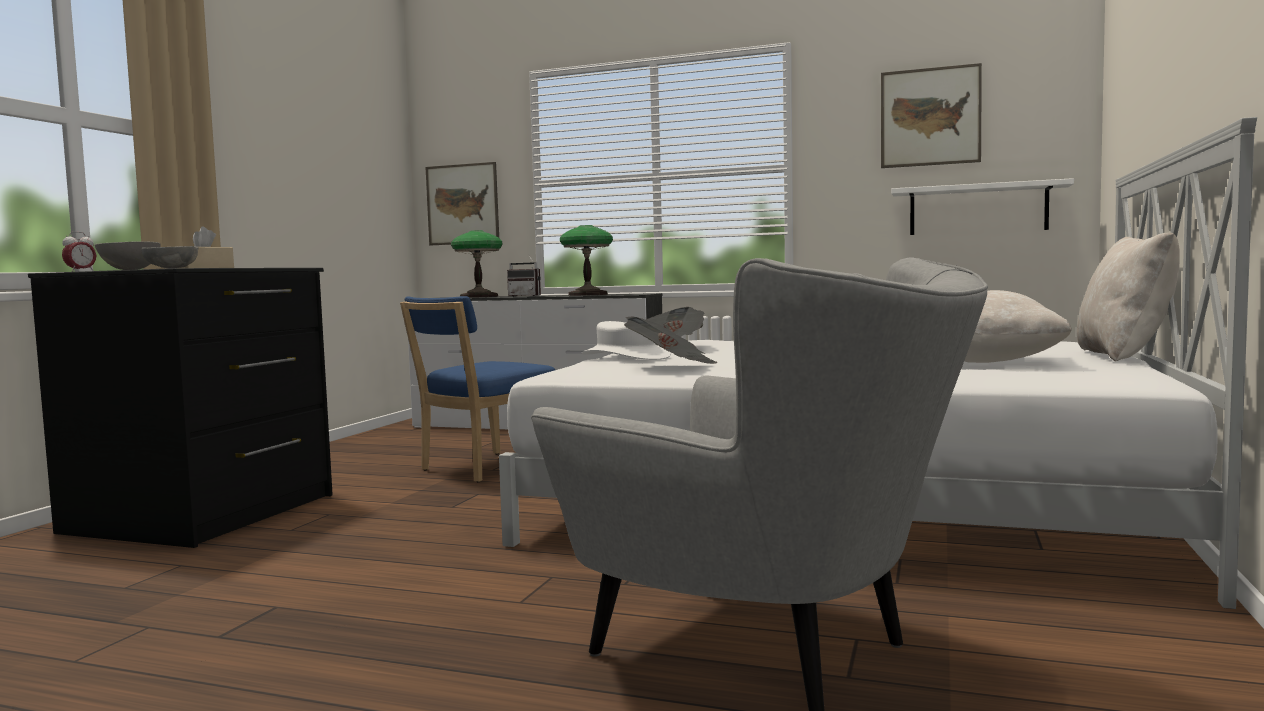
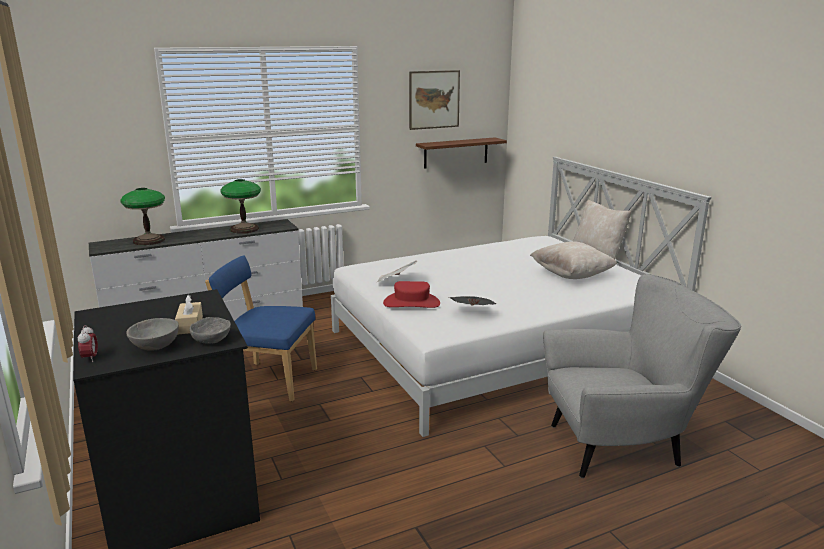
camera: 45 degrees left, 15 degrees up
(462, 204) = (96, 159): picture -> none
(482, 468) = (269, 380): blue chair -> blue chair turned 105 degrees clockwise
(527, 296) = (197, 236): radio -> none
(626, 357) = (411, 303): white hat -> red hat
(977, 209) = (456, 152): white shelf -> brown shelf

